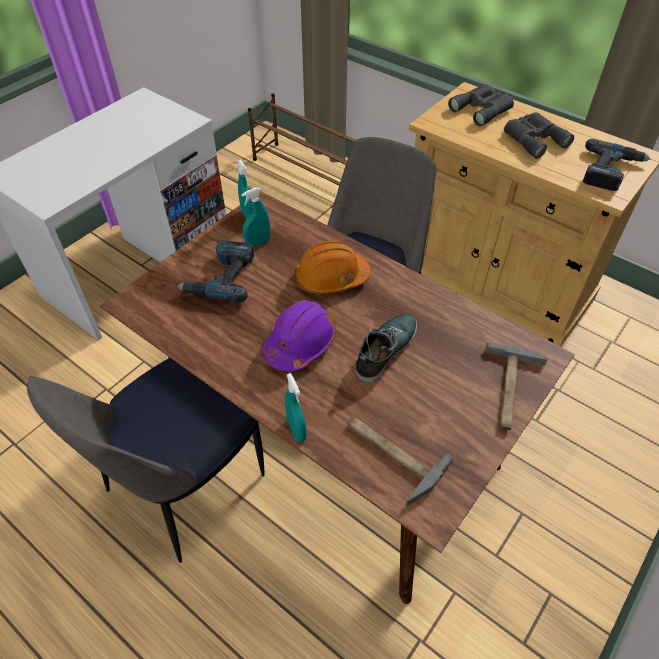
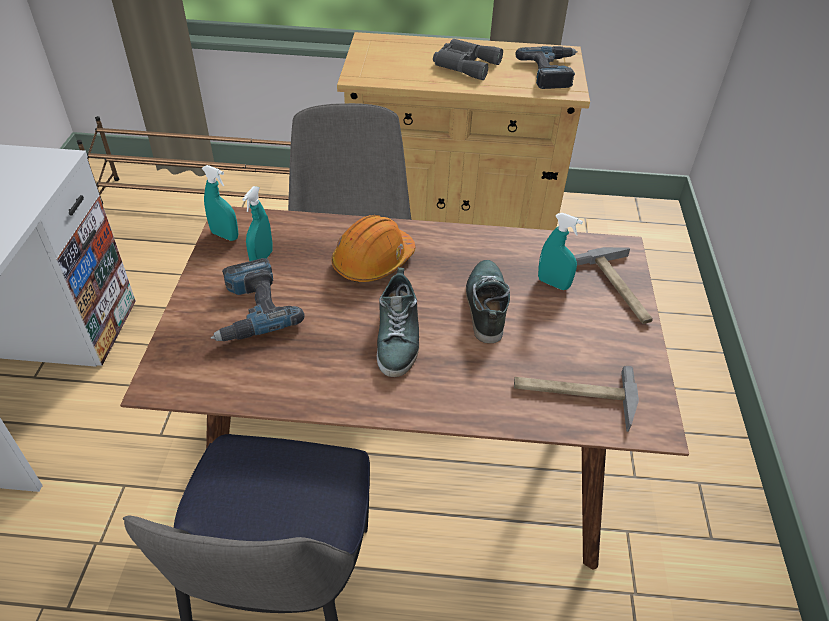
camera: 35 degrees left, 5 degrees down
(296, 430) = (469, 419): turquoise spray bottle -> turquoise spray bottle (553, 283)
(300, 344) = (398, 337): purple hard hat -> shoe
(483, 109) = (396, 51): grey binoculars -> none

